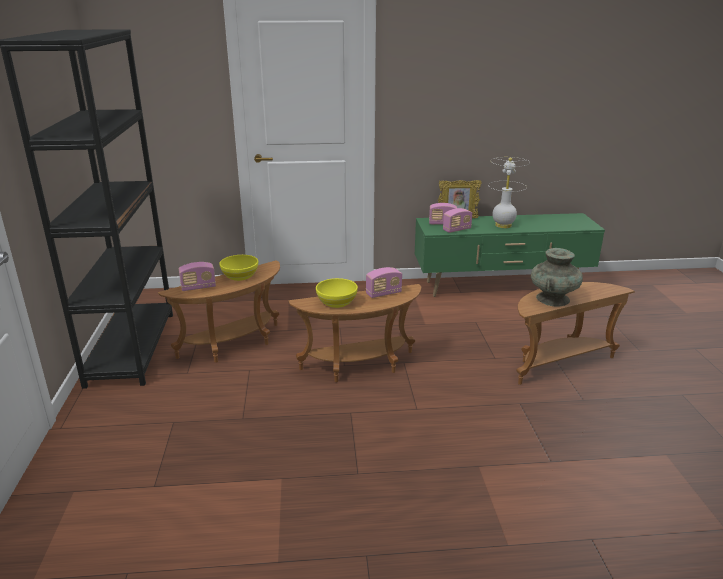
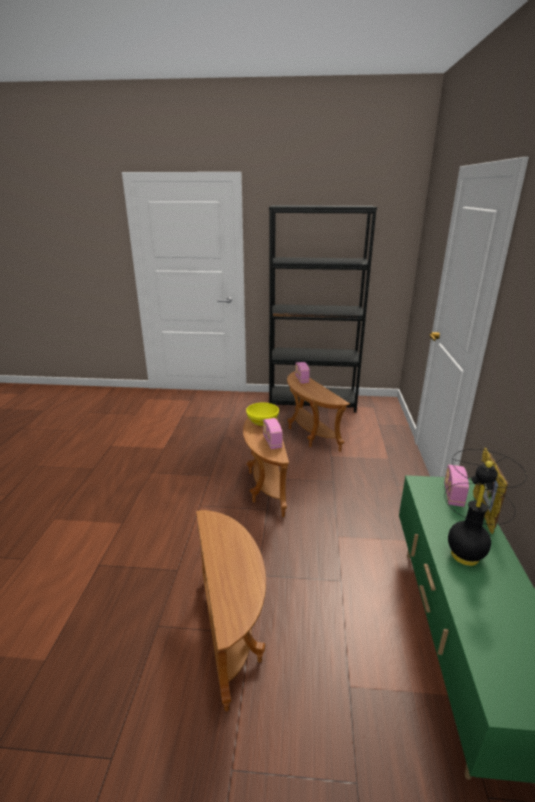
camera: 100 degrees right, 0 degrees up
(240, 276) = (318, 391): yellow bowl -> none
(457, 230) = (430, 503): radio -> none
(503, 225) = (464, 556): white table lamp -> black table lamp
(553, 299) = (224, 544): turquoise vase -> none

